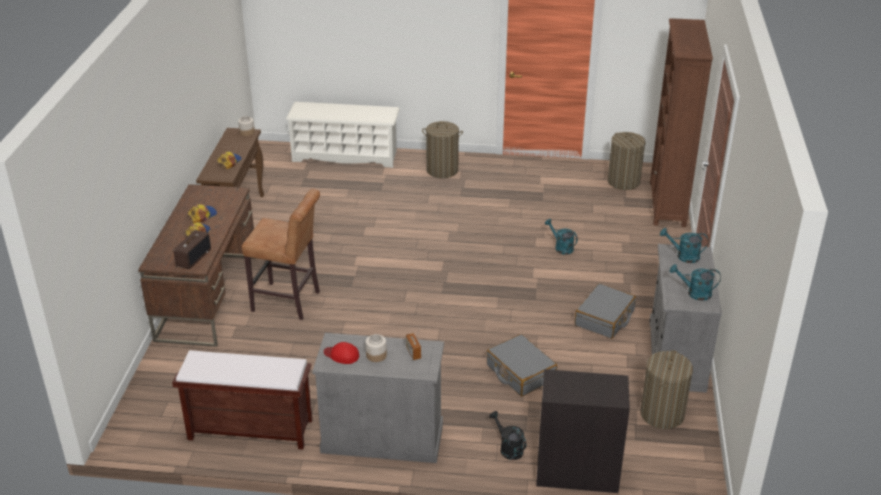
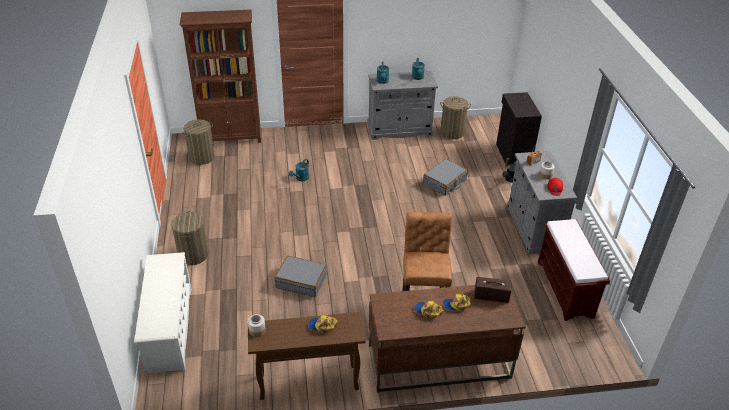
camera: 105 degrees left, 5 degrees up
(604, 318) = (376, 155): grey suitcase -> grey suitcase (301, 281)

